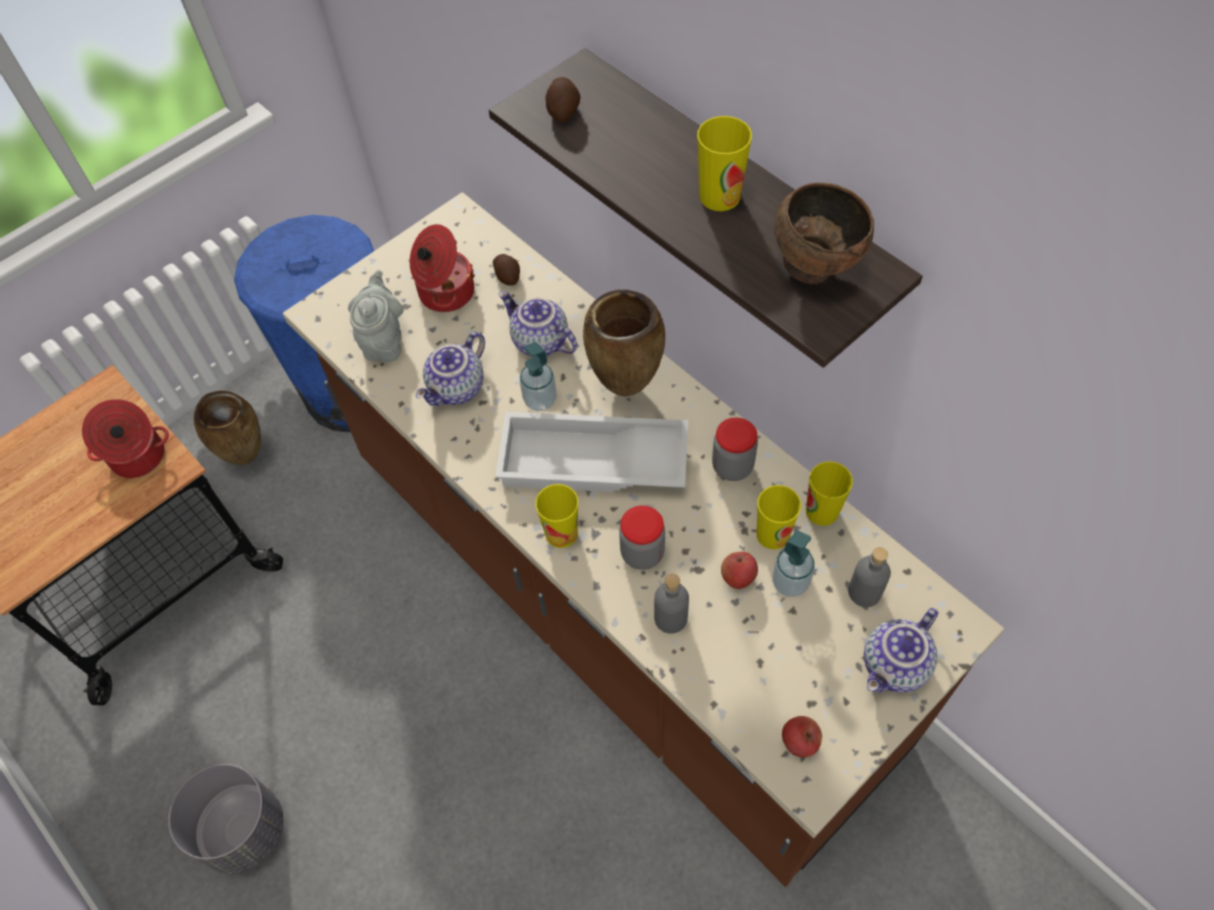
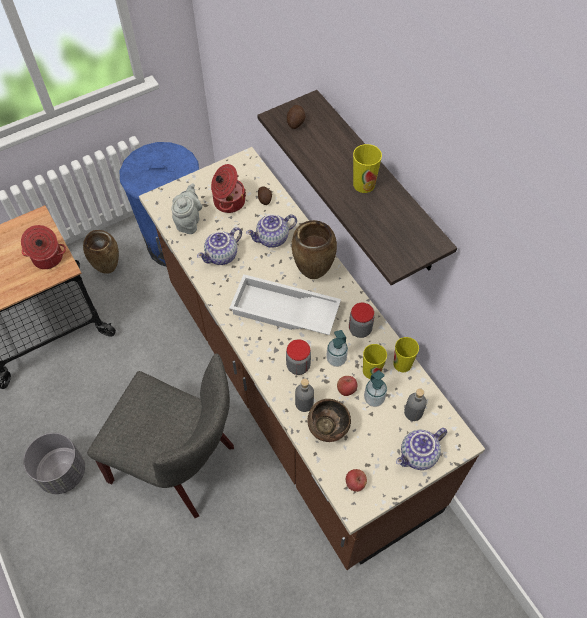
camera: 10 degrees right, 0 degrees up
(450, 768) = (180, 464): none -> grey chair
(539, 342) = (272, 239): teapot -> teapot turned 75 degrees counterclockwise
(540, 400) = (265, 271): soap dispenser -> soap dispenser (336, 359)
(561, 533) = (258, 346): cup -> none
(814, 267) = (401, 232): brown bowl -> brown bowl (327, 429)

